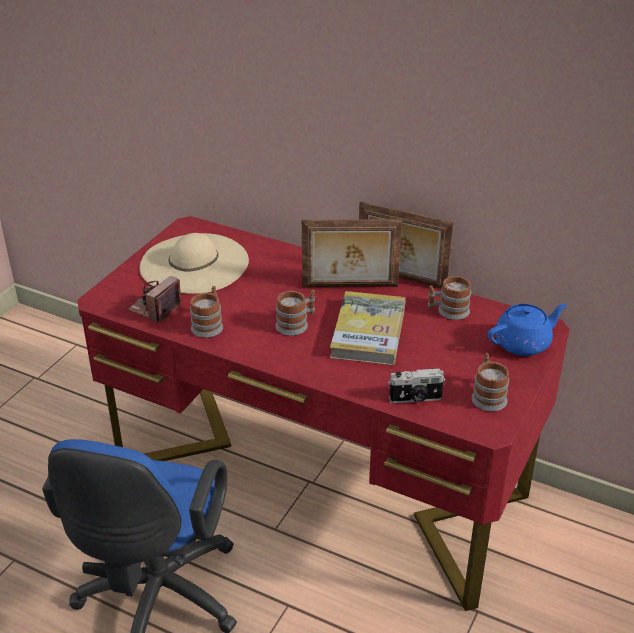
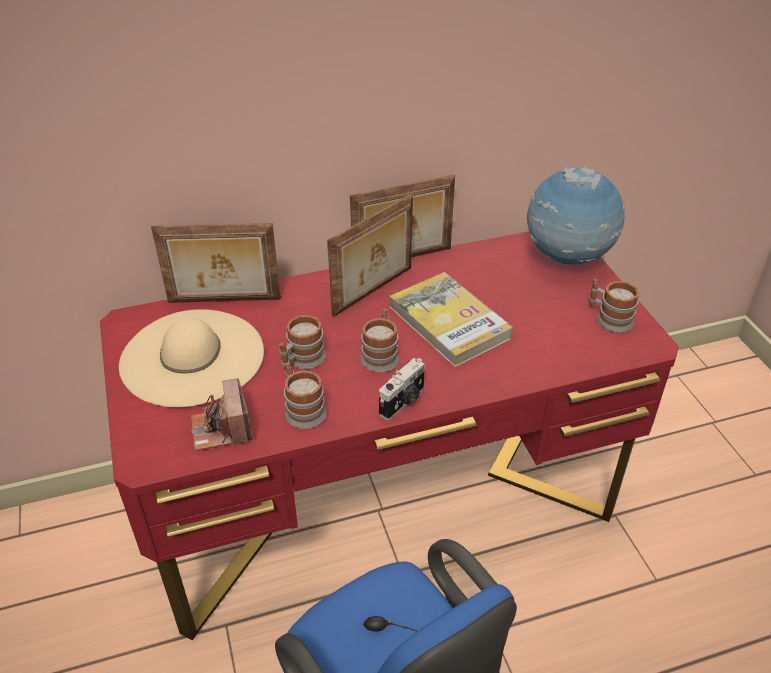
camera: 45 degrees left, 5 degrees up
(254, 244) = (224, 301): none -> picture frame
(415, 399) = (569, 356): camera -> camera (403, 402)
(448, 311) = (479, 266): mug -> mug (301, 360)
(523, 343) = (567, 260): blue teapot -> globe

